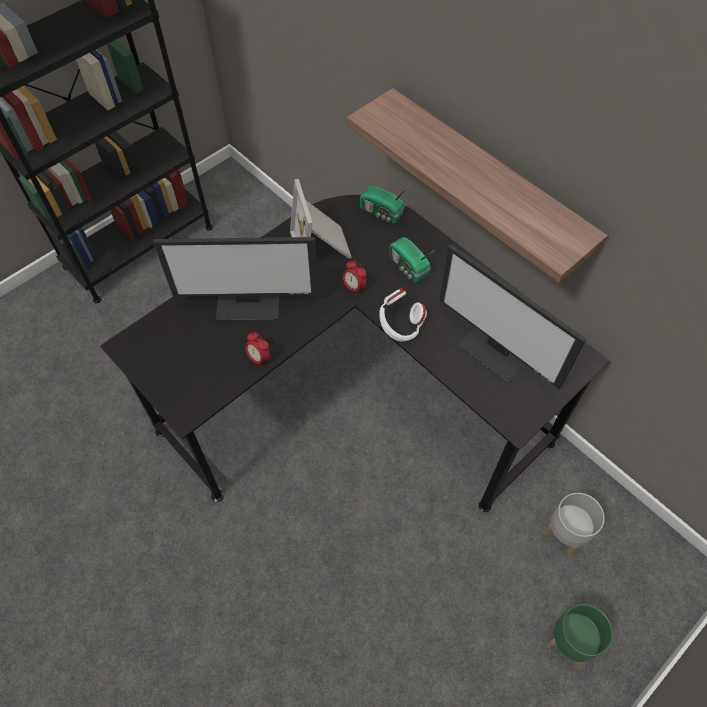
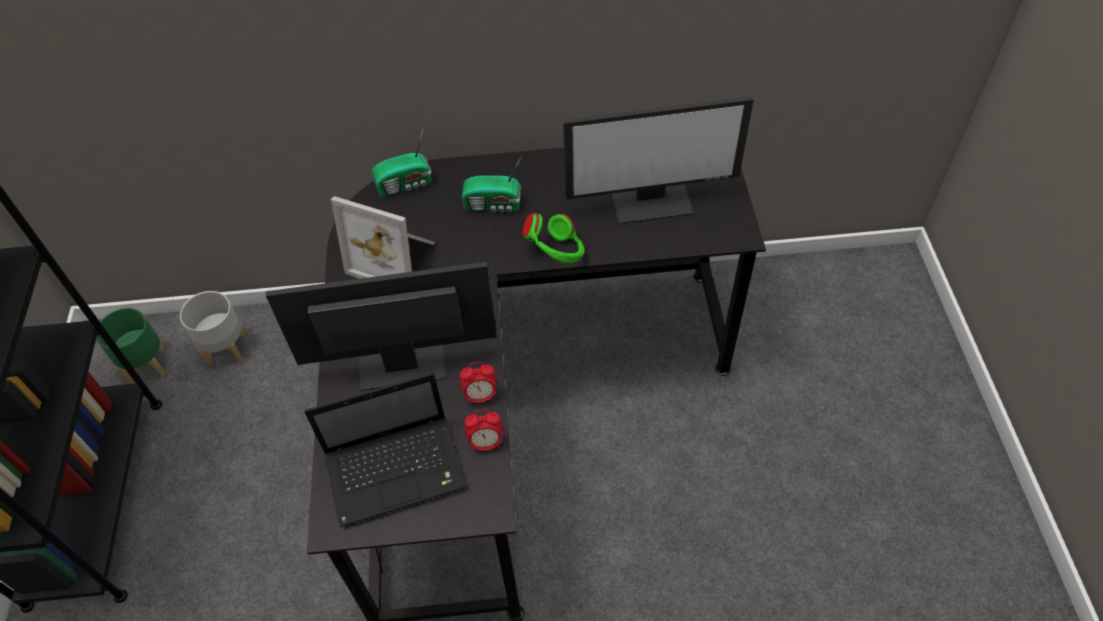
camera: 50 degrees left, 5 degrees down
(179, 351) = (398, 469): none -> laptop
(249, 303) = (401, 364): monitor -> monitor turned 135 degrees counterclockwise
(354, 287) = (473, 261): alarm clock -> alarm clock (486, 443)
(400, 326) = (556, 253): white headphones -> green headphones
(487, 179) = (512, 53): shelf -> none
(566, 534) = (796, 326): grey planter -> grey planter (227, 348)
(570, 641) = (895, 392): green planter -> green planter (147, 364)

